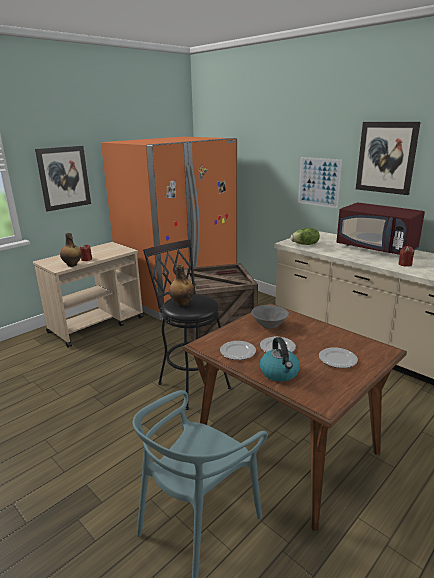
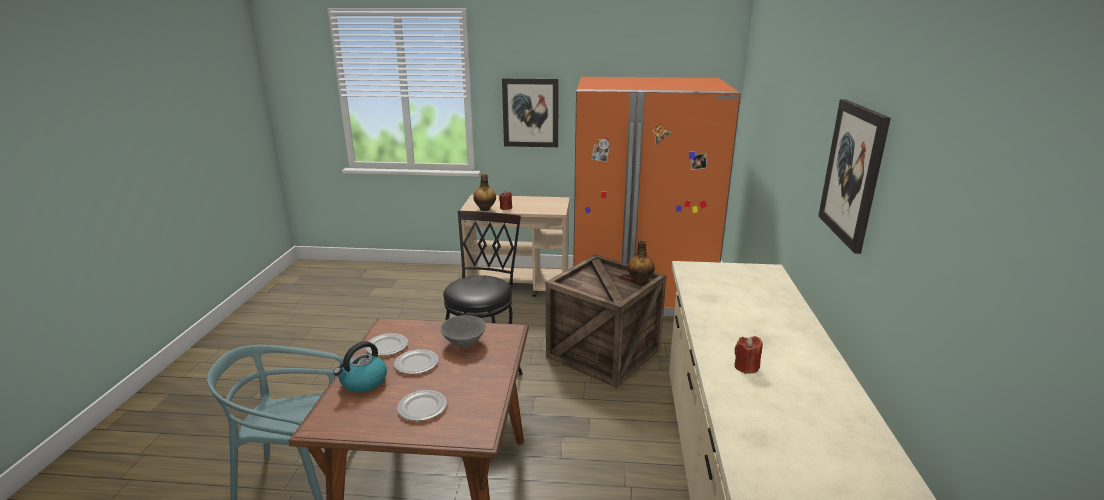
camera: 50 degrees right, 0 degrees up
(182, 304) = (467, 284): bottle -> bottle (640, 281)
(305, 244) = (702, 278): lettuce -> none
(319, 182) = (800, 188): picture -> none
(377, 248) = (783, 328): red microwave -> none

